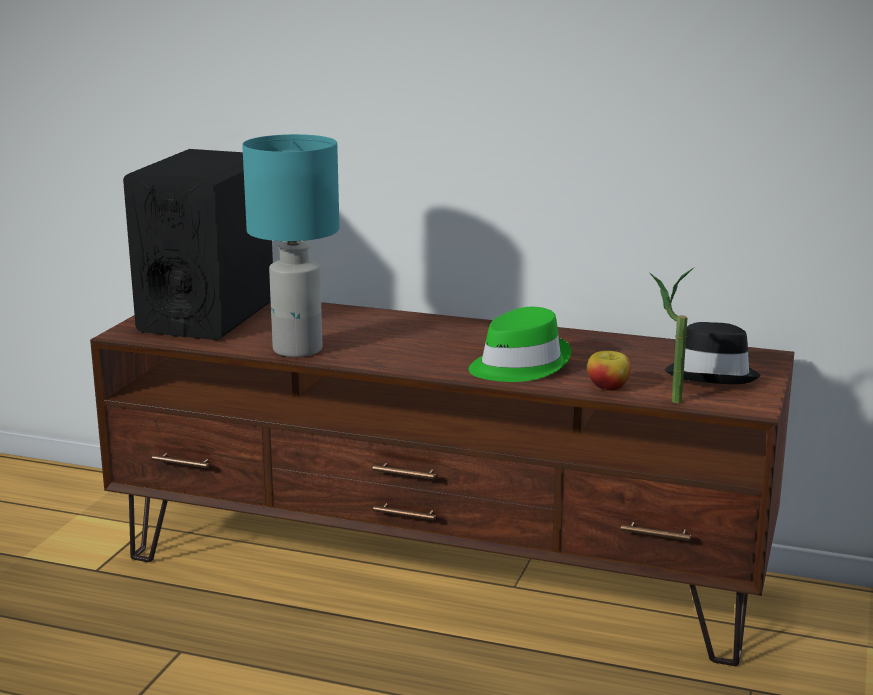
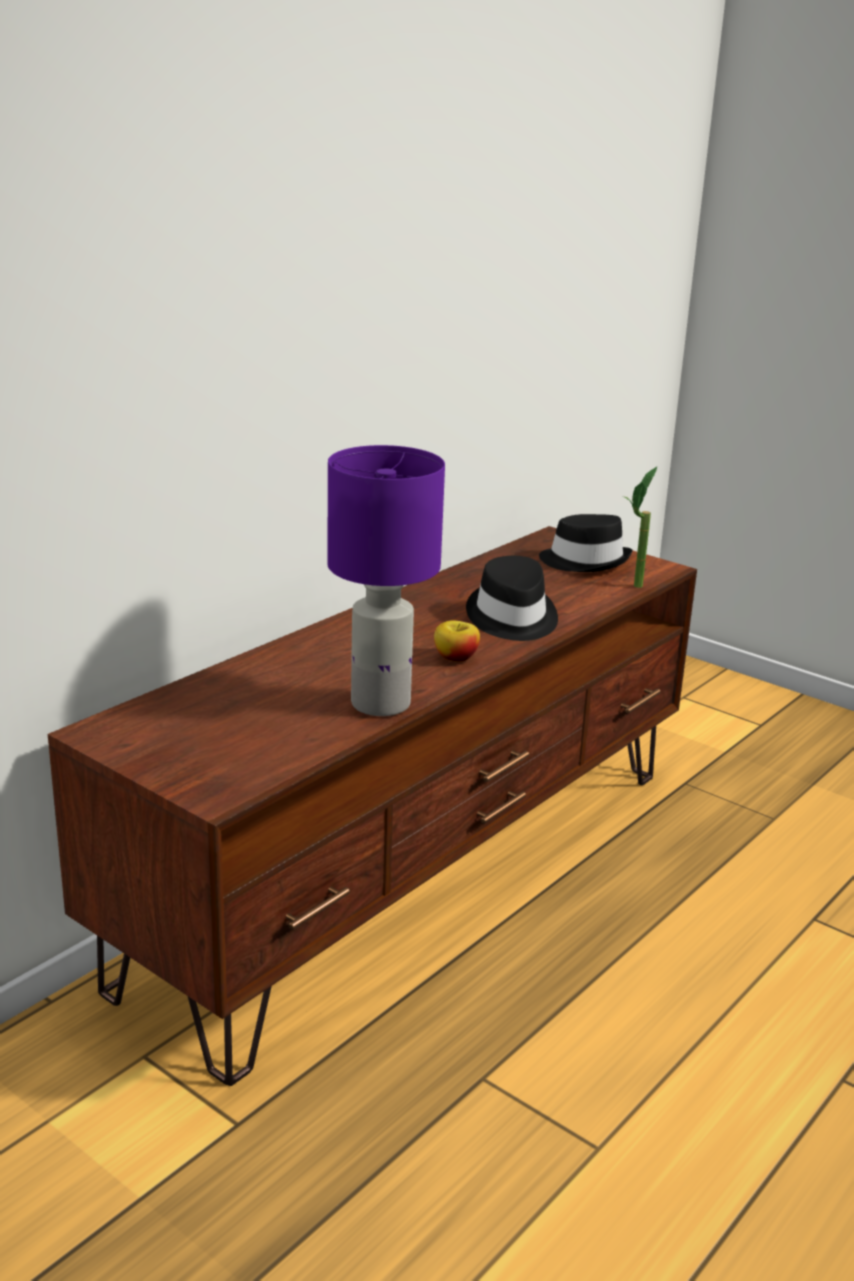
camera: 70 degrees left, 5 degrees up
(207, 316) = (203, 735): black speaker -> none
(298, 350) = (382, 703): turquoise table lamp -> purple table lamp
(518, 365) = (511, 618): green hat -> black hat
(608, 387) = (591, 599): apple -> apple (455, 658)

